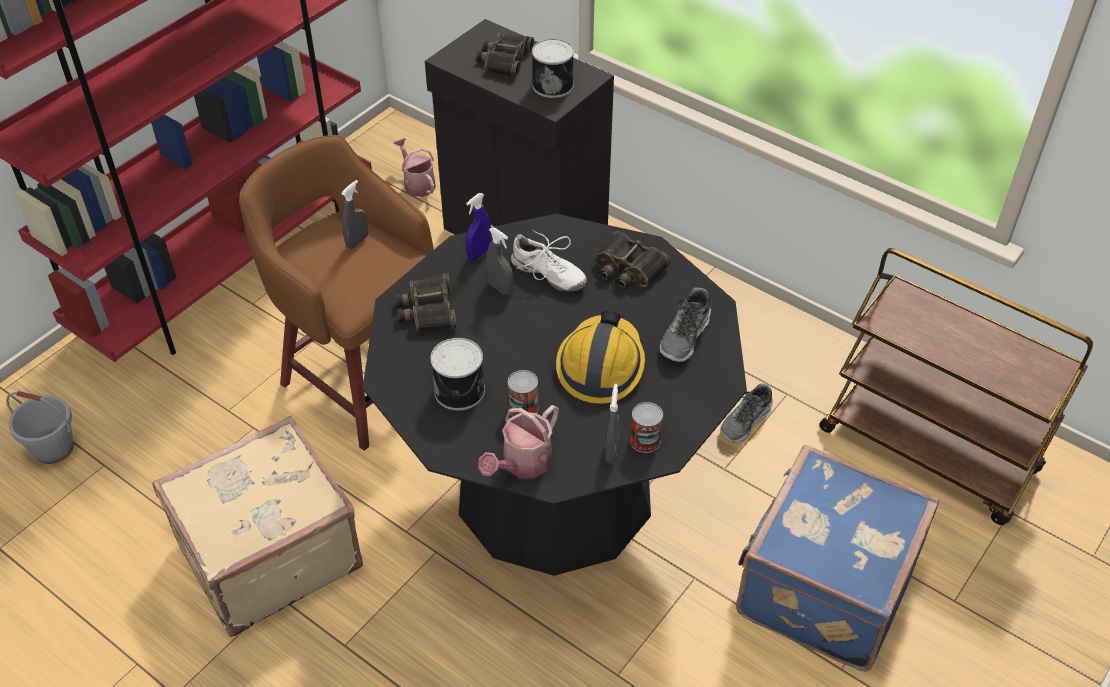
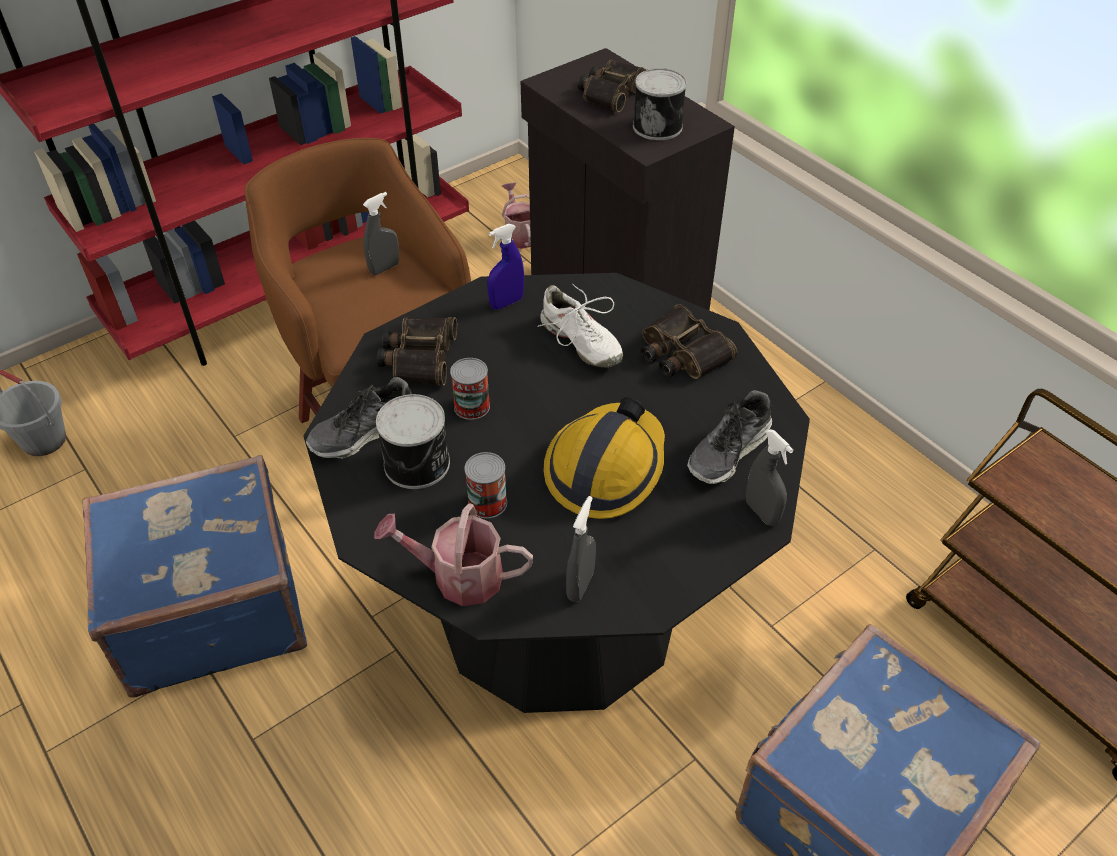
camera: 15 degrees right, 0 degrees up
(267, 554) = (210, 608): beige suitcase -> blue suitcase
(500, 288) = (516, 348): grey spray bottle -> grey spray bottle (761, 512)
(522, 464) = (458, 577): watering can -> watering can turned 45 degrees clockwise
(645, 441) = (630, 580): can -> can (472, 406)
(745, 422) = (814, 572): shoe -> shoe (365, 432)

